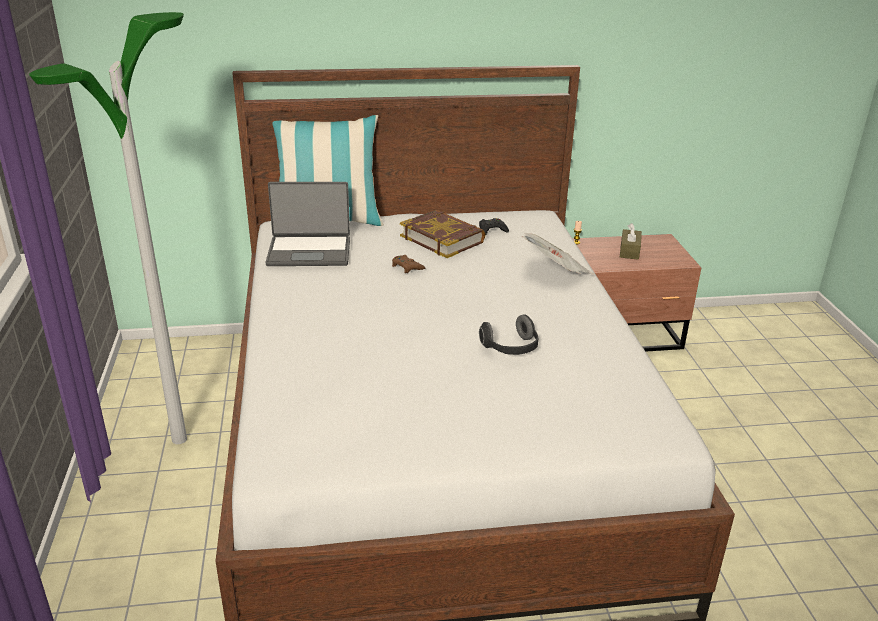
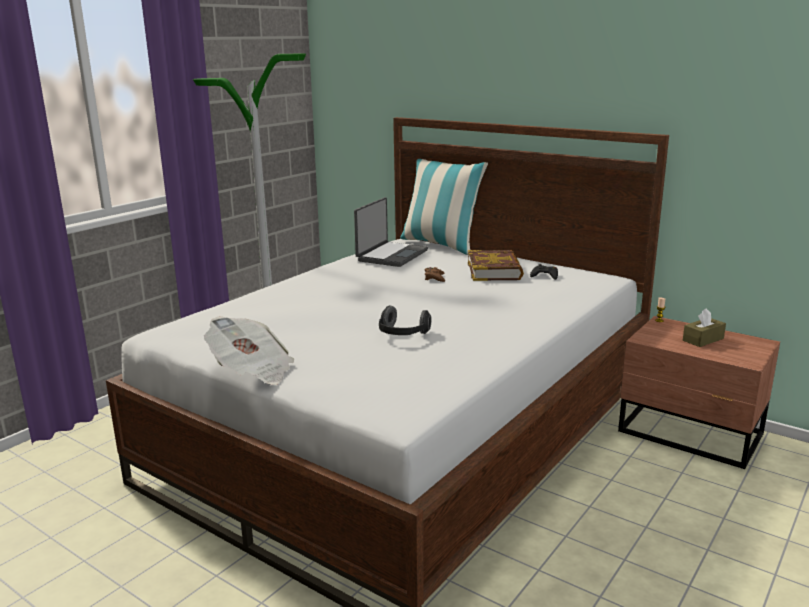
camera: 45 degrees right, 10 degrees down
(309, 252) = (391, 255): laptop -> laptop turned 105 degrees counterclockwise
(556, 272) = (540, 310): newspaper -> newspaper (252, 371)

